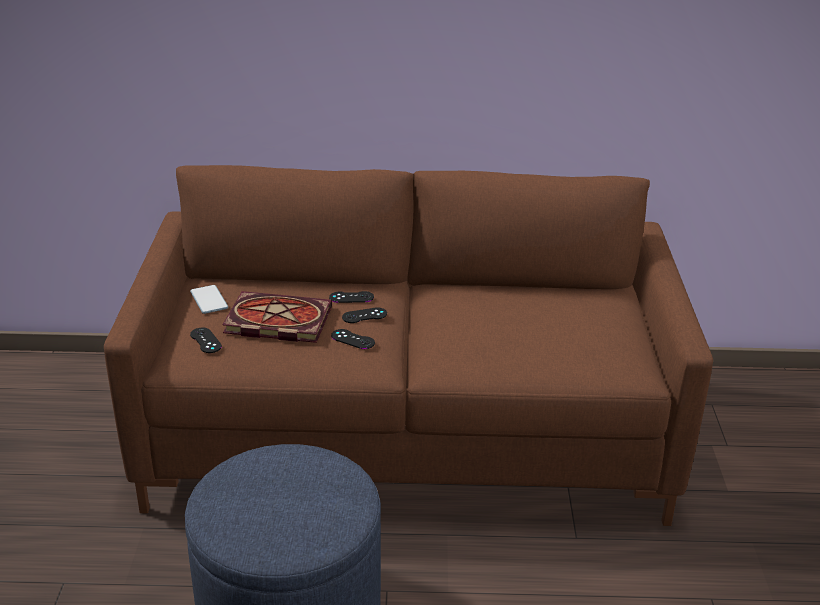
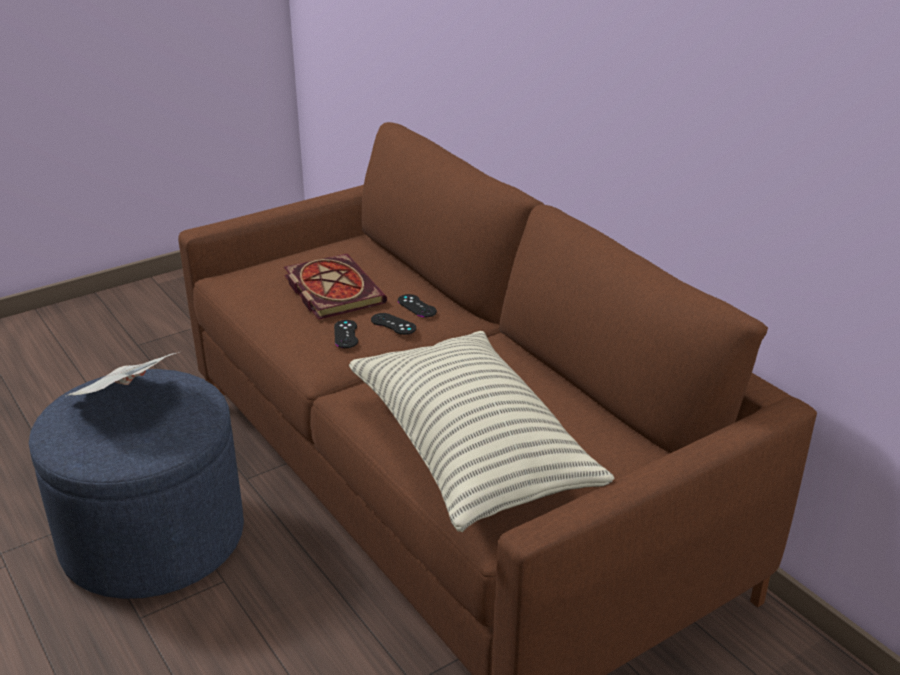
camera: 55 degrees right, 0 degrees up
(205, 340) = (266, 274): black game controller -> none
(209, 300) = (328, 251): phone -> none
(260, 492) = (128, 401): none -> newspaper
(557, 348) = (470, 452): none -> pillow

